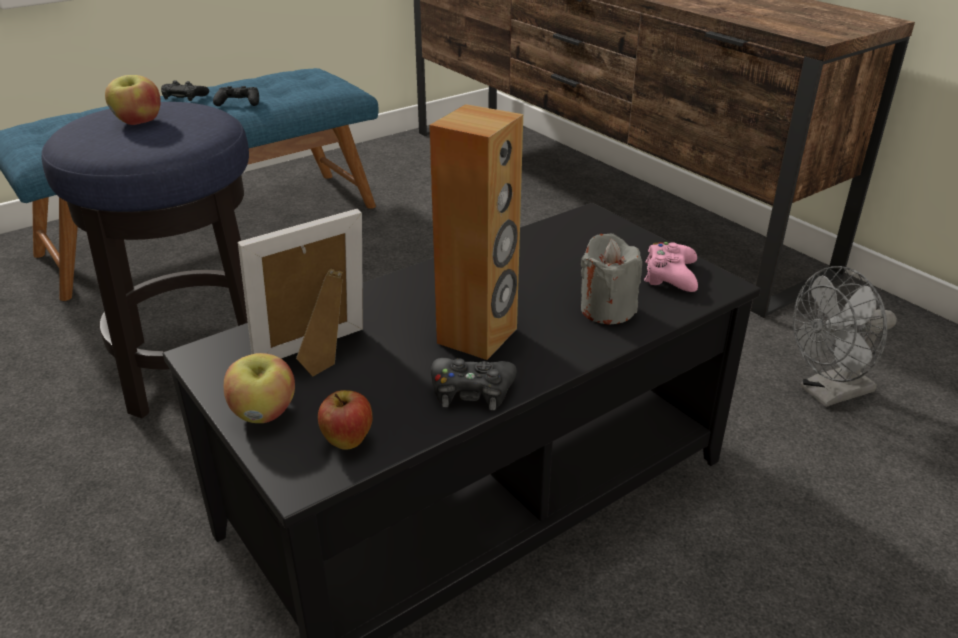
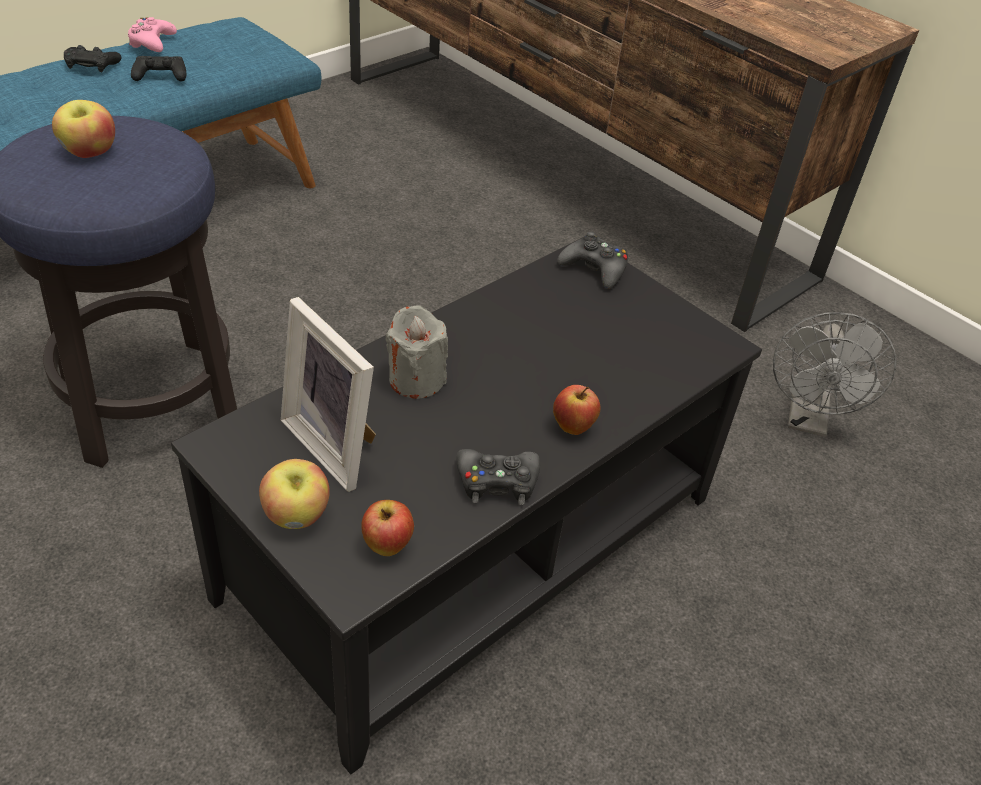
camera: 10 degrees left, 10 degrees up
(318, 356) = (336, 444): picture frame -> picture frame turned 90 degrees counterclockwise
(478, 336) = (493, 415): brown speaker -> none
(557, 347) = (573, 427): none -> apple
(596, 226) = (594, 269): none -> black game controller
(607, 309) = (616, 379): grey candle -> grey candle (416, 379)
(670, 275) = (674, 335): pink game controller -> pink game controller (152, 42)
(828, 393) = (808, 420): grey fan -> grey fan turned 45 degrees counterclockwise

